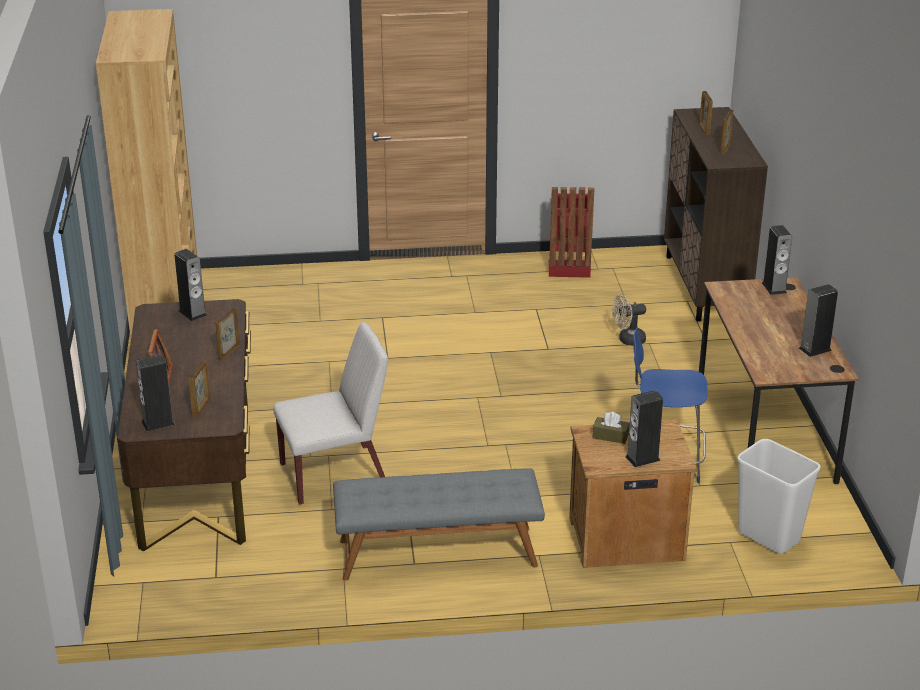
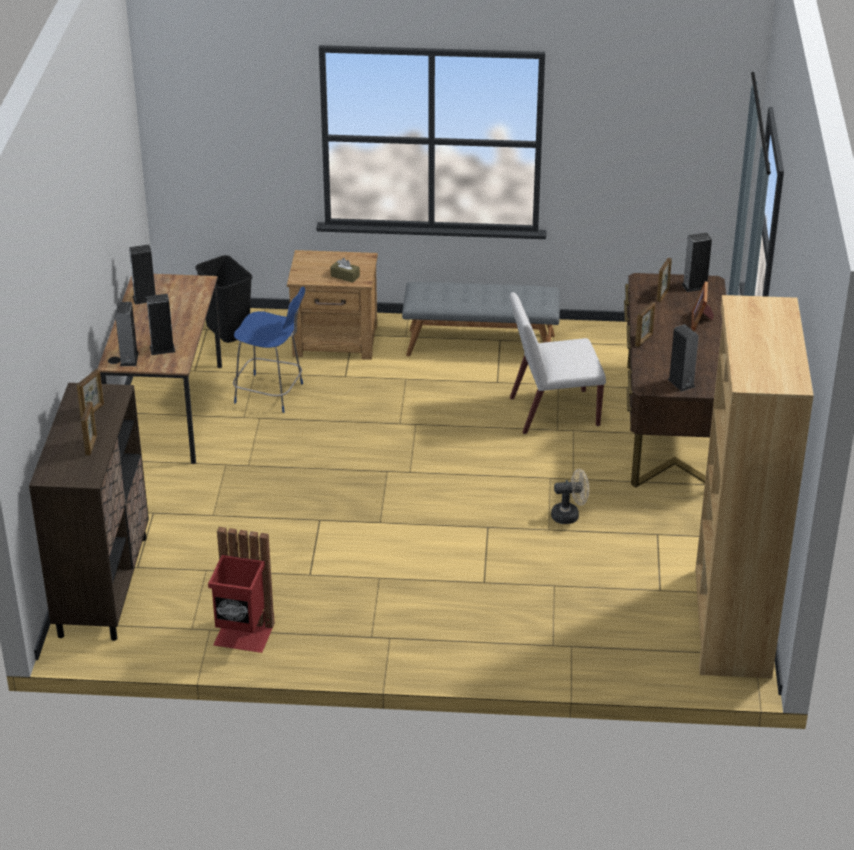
camera: 170 degrees left, 5 degrees up
(627, 340) = (232, 521): beige fan -> beige fan (570, 515)
(642, 458) = (330, 259): speaker -> speaker (162, 349)
(770, 536) = (227, 331): white trash can -> black trash can

